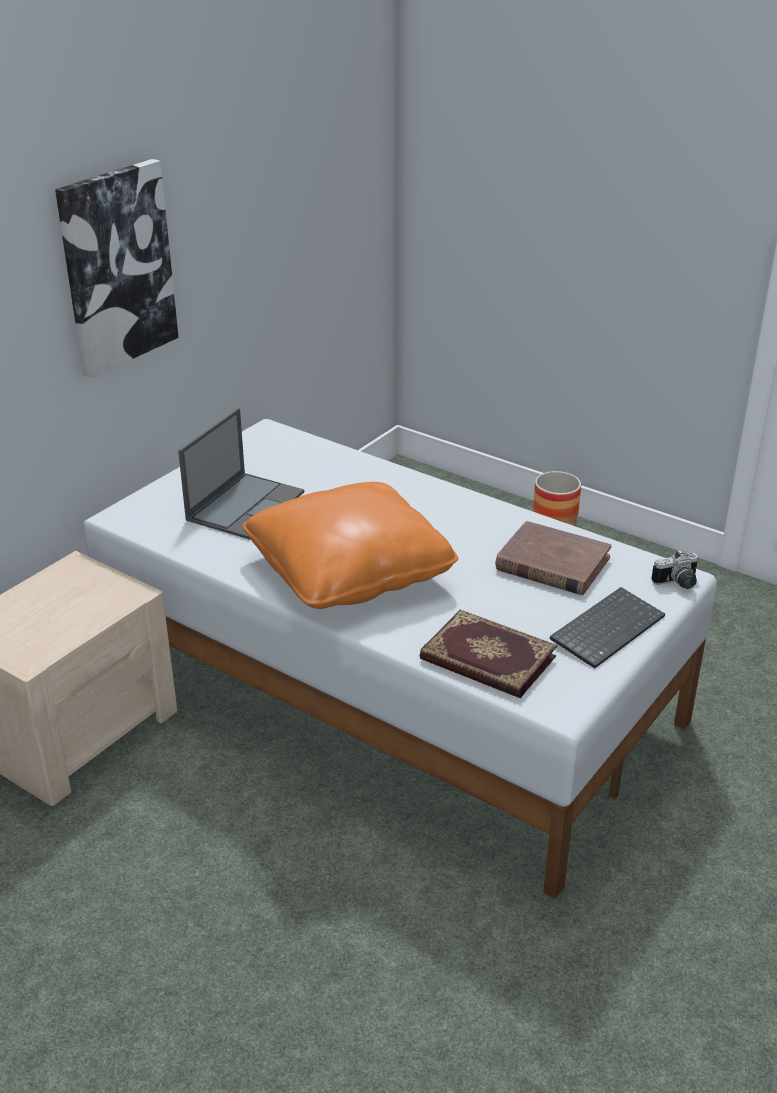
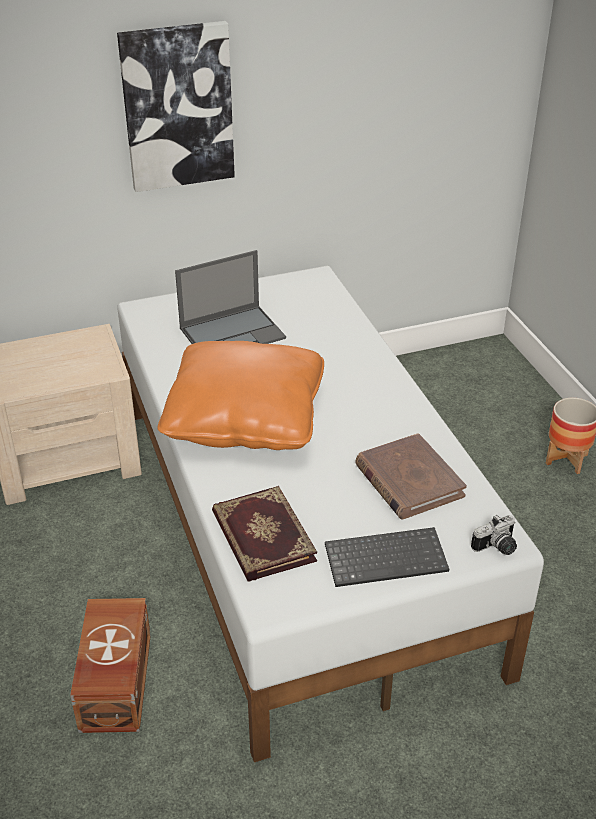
camera: 35 degrees right, 5 degrees up
(356, 907) = (114, 683): none -> brown storage box
(678, 583) = (497, 548): camera -> camera turned 45 degrees counterclockwise

